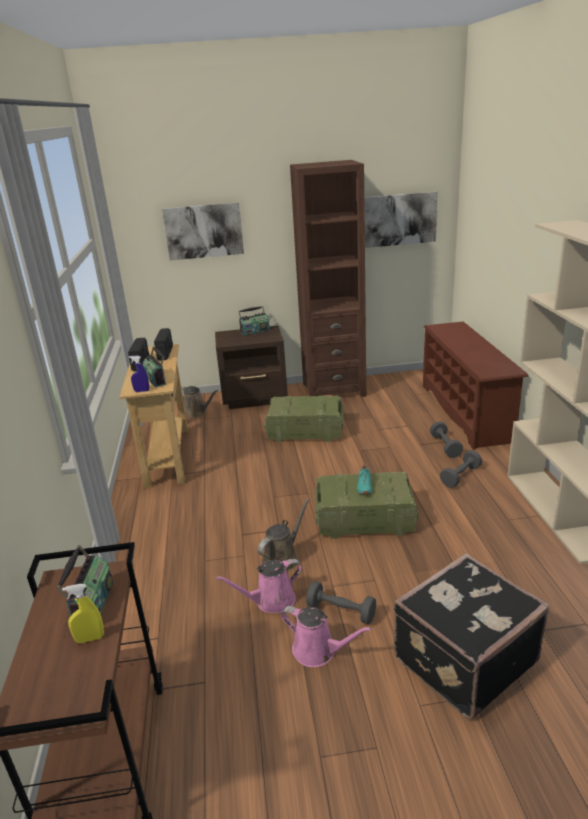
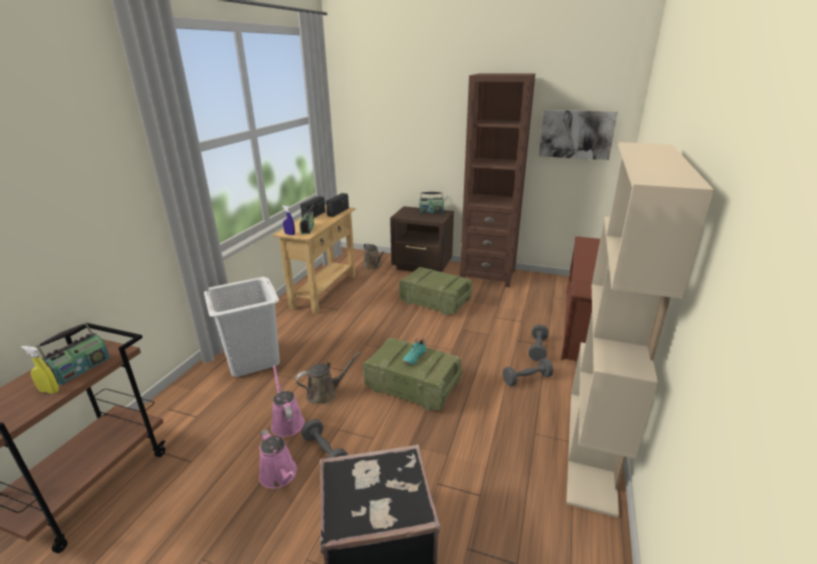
camera: 25 degrees right, 0 degrees up
(162, 556) = (253, 360): none -> white laundry basket
(203, 231) = (404, 122): picture -> none
(271, 601) = (287, 422): pink watering can -> pink watering can turned 60 degrees clockwise

